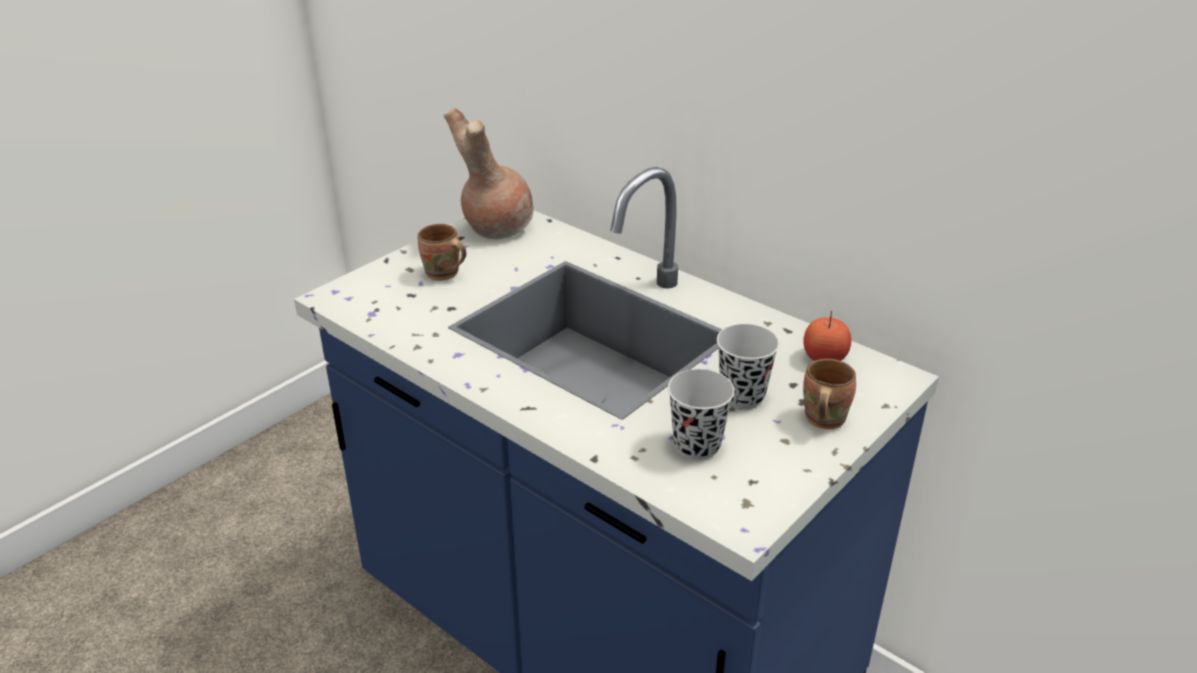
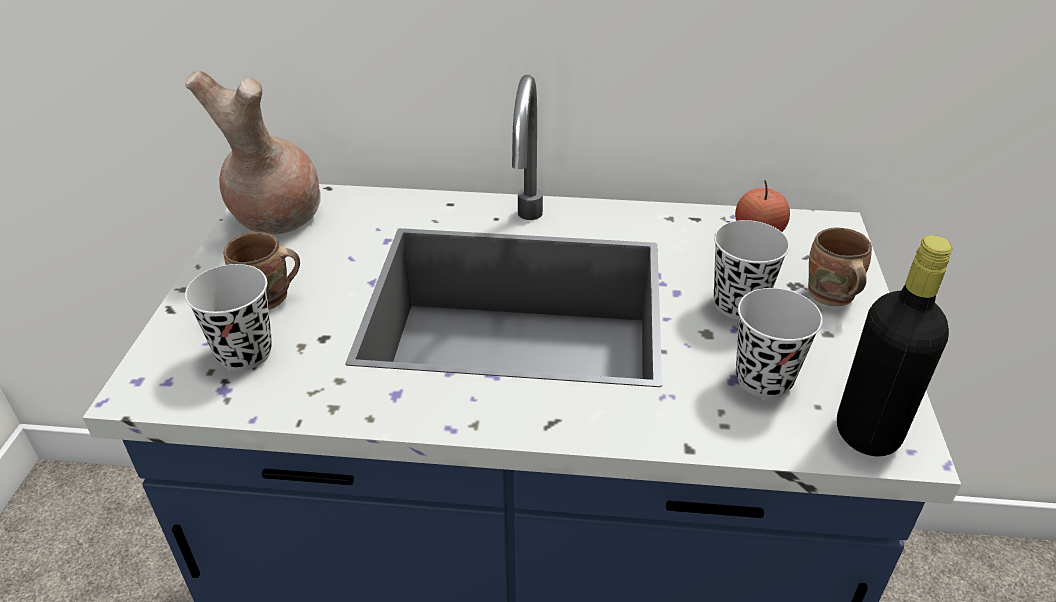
camera: 35 degrees left, 5 degrees up
(401, 299) = (244, 353): none -> black cup
(727, 506) = (867, 433): none -> black bottle

